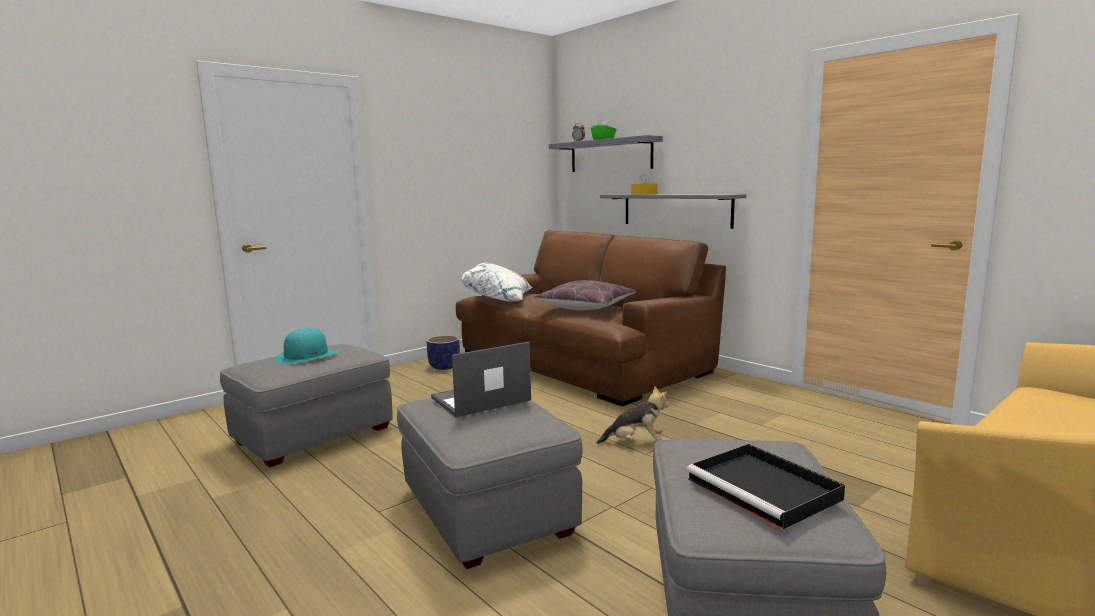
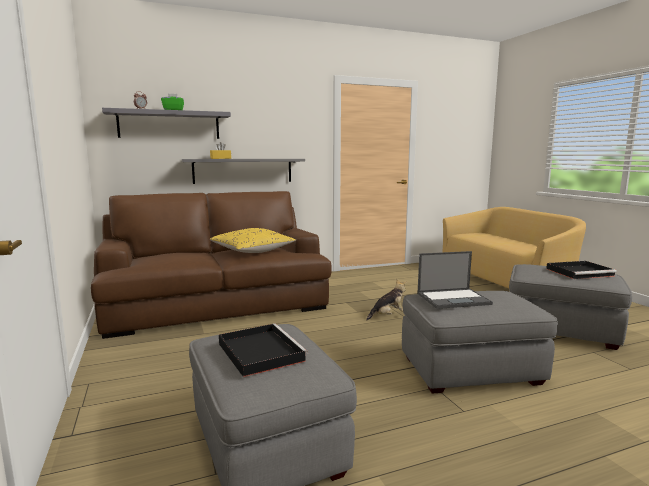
camera: 70 degrees left, 0 degrees up
(306, 356) = (259, 351): turquoise hat -> black tray
(444, 367) = (135, 353): planter -> none
(480, 399) = (454, 299): laptop -> laptop turned 90 degrees counterclockwise
(499, 298) = (157, 264): white pillow -> none
(586, 308) = (252, 251): brown pillow -> yellow pillow
(635, 442) = (388, 316): plush toy -> plush toy turned 45 degrees clockwise

